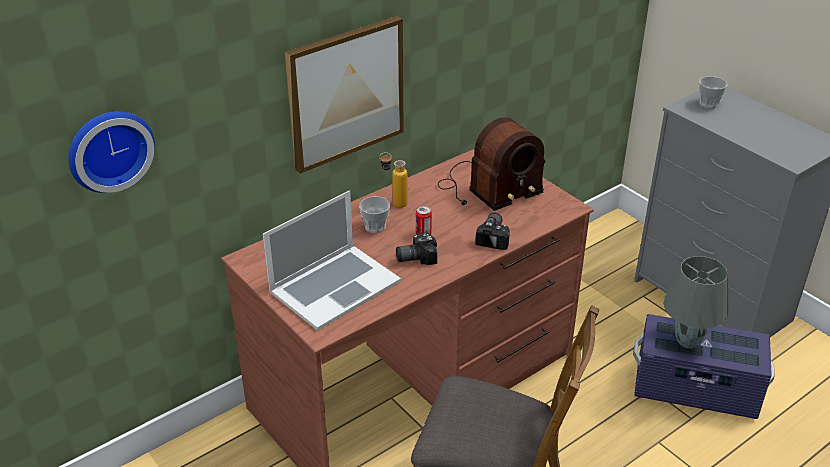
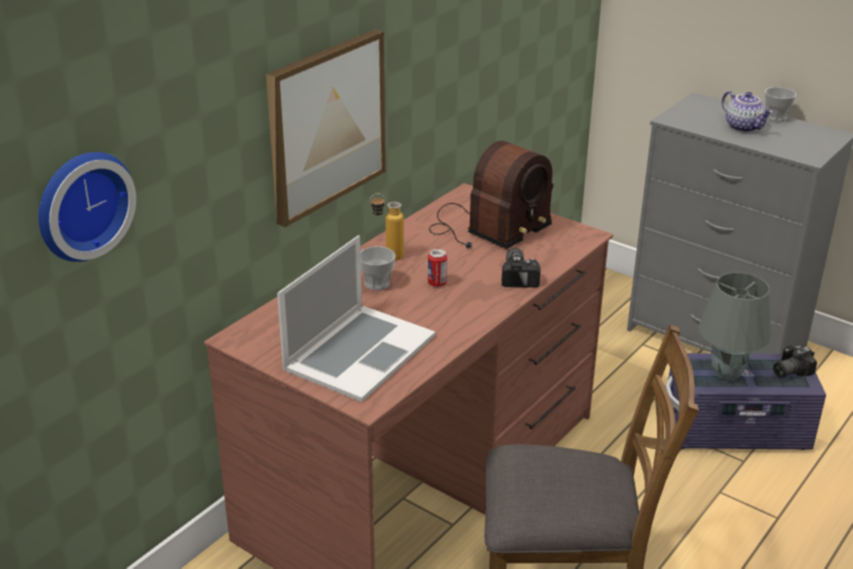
camera: 15 degrees left, 5 degrees down
(415, 257) = (439, 308): camera -> camera (788, 371)
(708, 104) = (695, 113): cup -> cup (775, 118)
(746, 124) = (744, 127): none -> teapot

